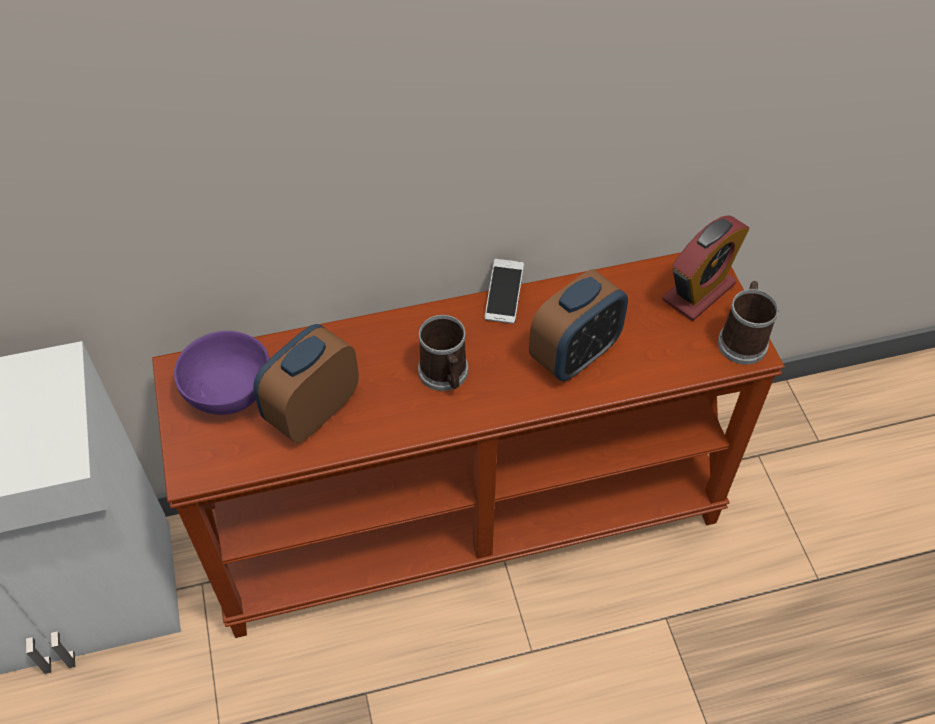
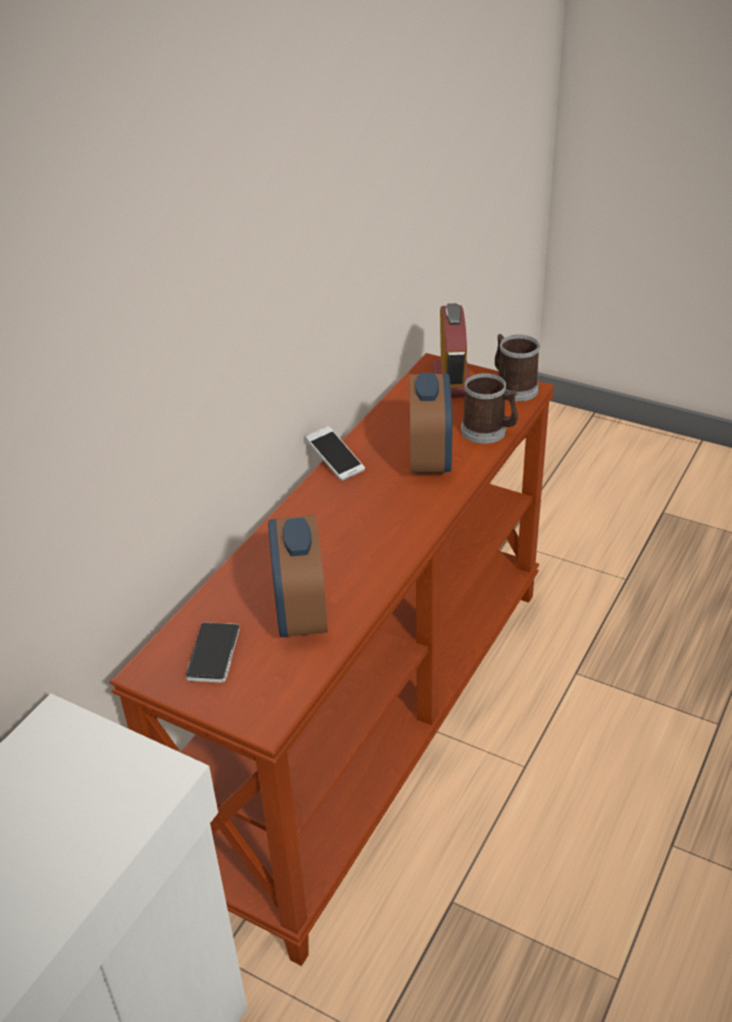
camera: 45 degrees left, 15 degrees down
(226, 392) = (213, 654): purple bowl -> phone
(445, 375) = (363, 527): mug -> mug (488, 431)

